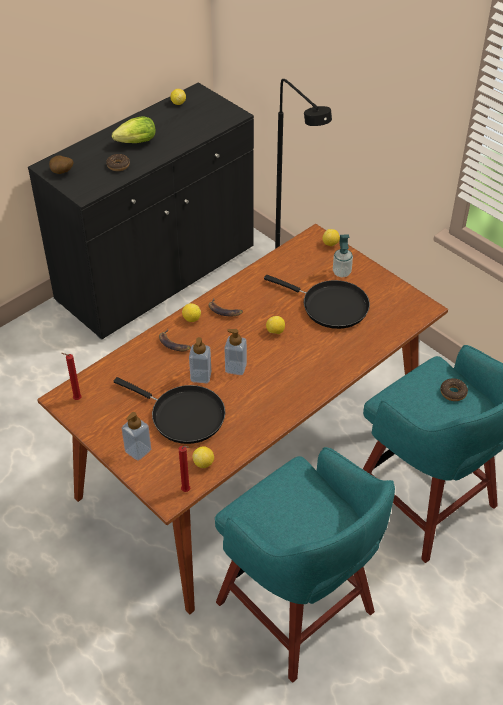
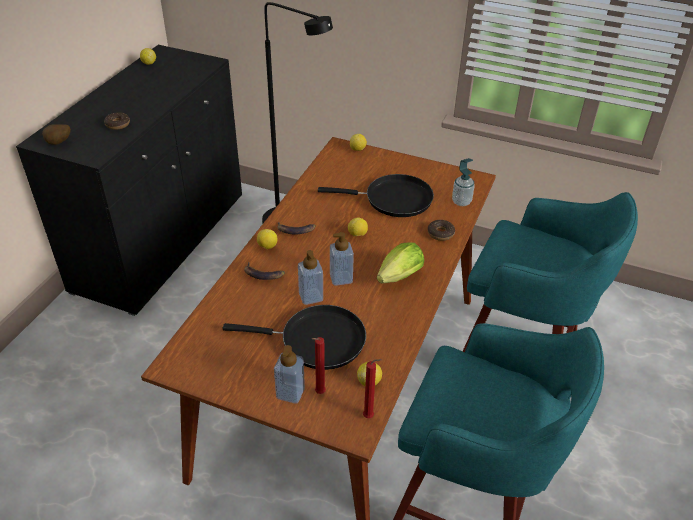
camera: 25 degrees left, 5 degrees down
(76, 399) = (188, 362): red candle -> red candle (318, 393)
(134, 143) = (123, 102): lettuce -> lettuce (397, 278)
(341, 272) = (384, 169): soap dispenser -> soap dispenser (461, 202)
(453, 392) = (542, 244): donut -> donut (440, 233)

